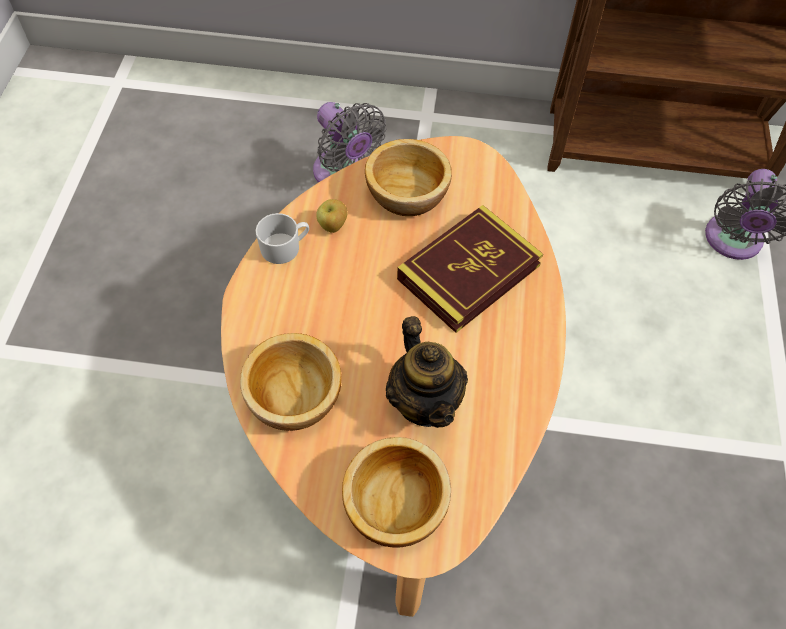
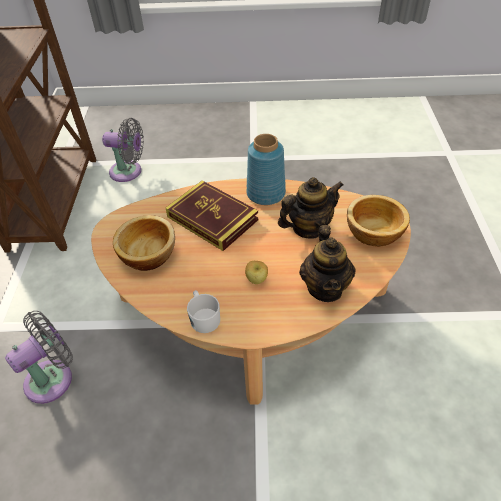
camera: 95 degrees left, 10 degrees down
(295, 398) = (325, 288): bowl -> teapot
(333, 226) = (181, 292): apple -> apple (257, 280)
(519, 352) = (265, 193): none -> blue vase

